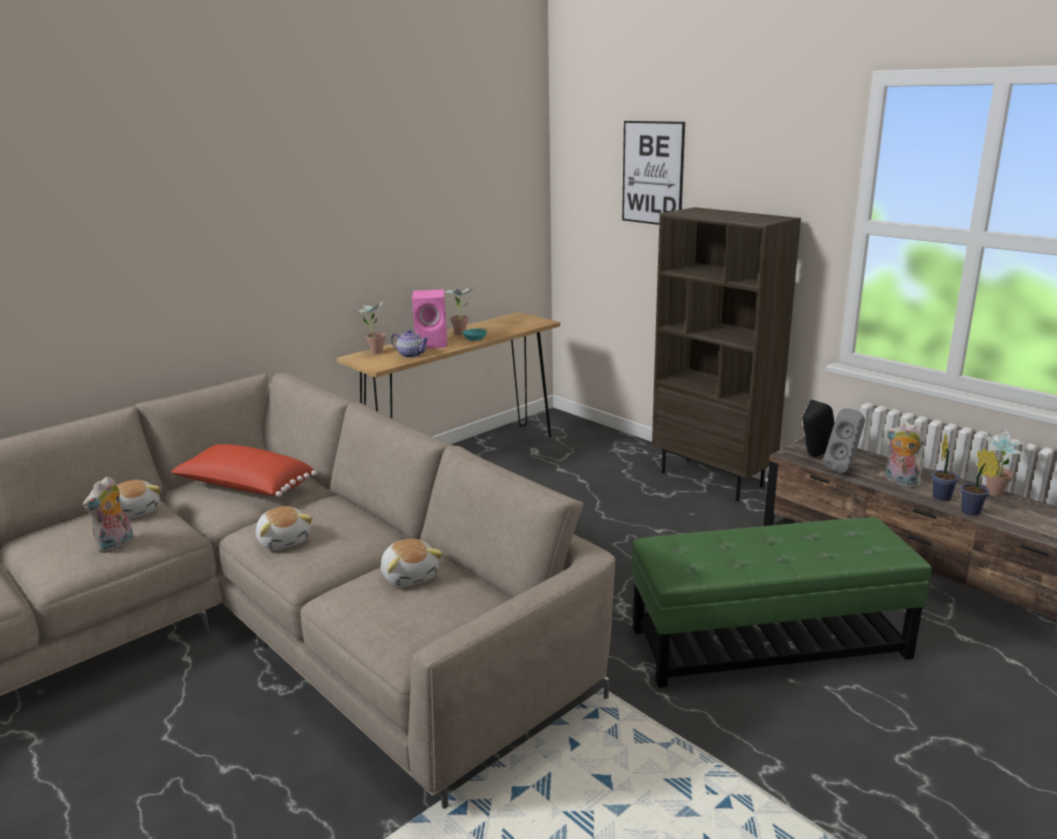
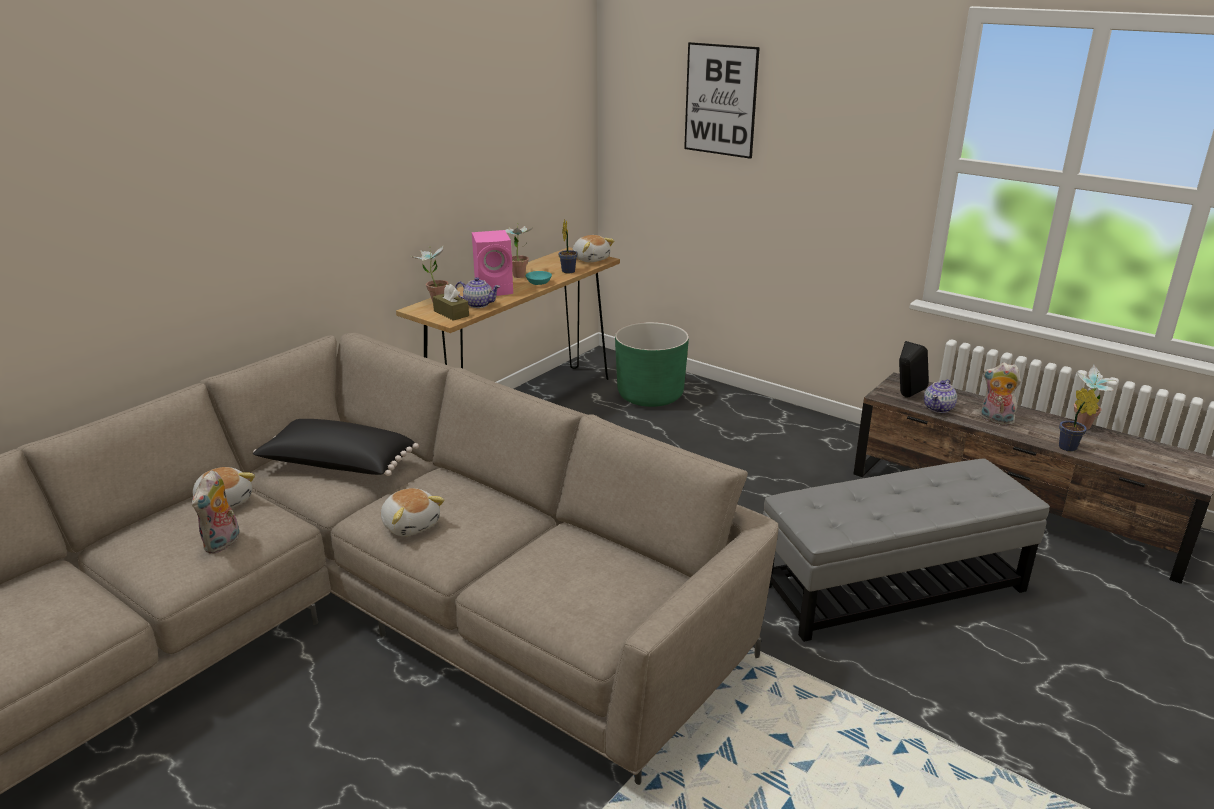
camera: 10 degrees left, 5 degrees up
(245, 488) = (337, 466): red pillow -> black pillow
(383, 361) = (451, 313): none -> brown tissue box
(410, 576) = (563, 554): plush toy -> plush toy (591, 259)
(585, 452) = (650, 395): none -> green planter
(713, 479) = (787, 418): brown bookcase -> none
(768, 642) = (891, 586): green ottoman -> grey ottoman
(844, 468) = (939, 408): grey speaker -> teapot
(941, 496) = (1036, 433): potted plant -> potted plant (568, 271)

